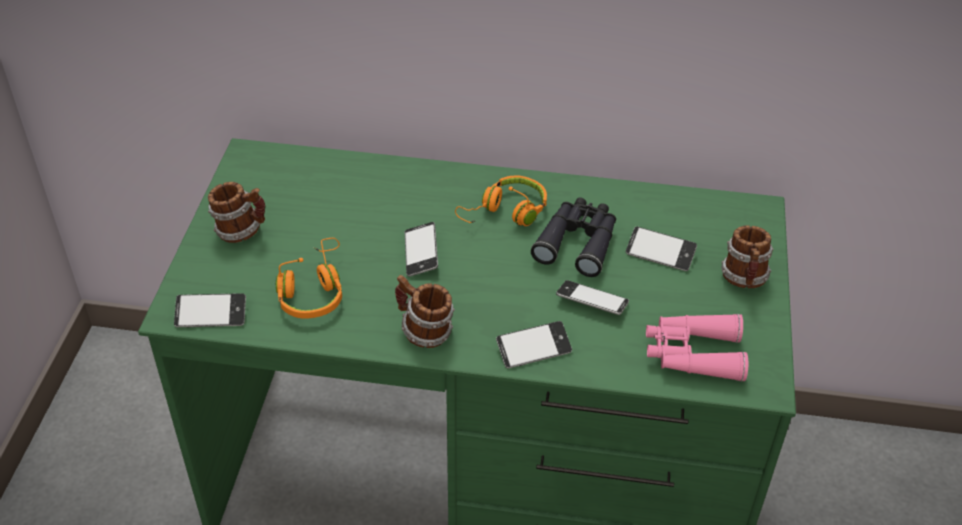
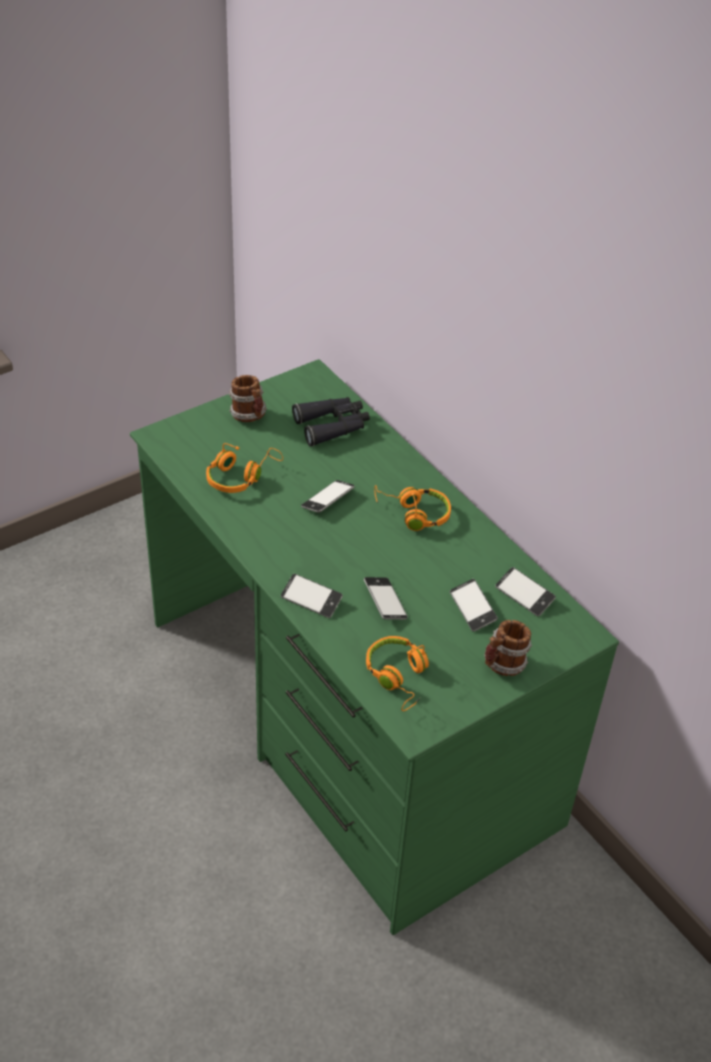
camera: 45 degrees right, 0 degrees up
(211, 315) = (173, 450): phone -> phone (524, 595)
(424, 332) = (266, 543): mug -> none
(578, 242) = (430, 563): black binoculars -> black binoculars (332, 426)
(692, 354) = (399, 677): pink binoculars -> orange headphones

